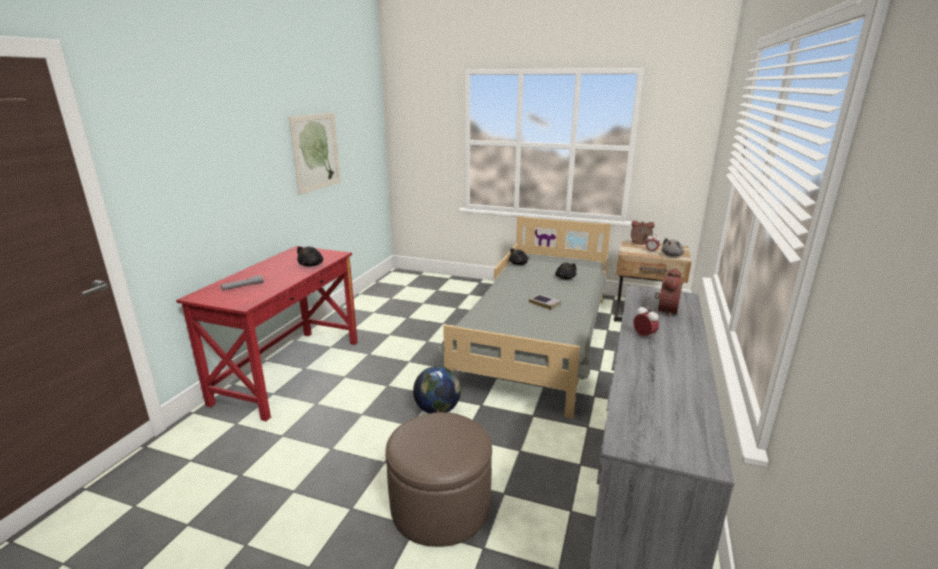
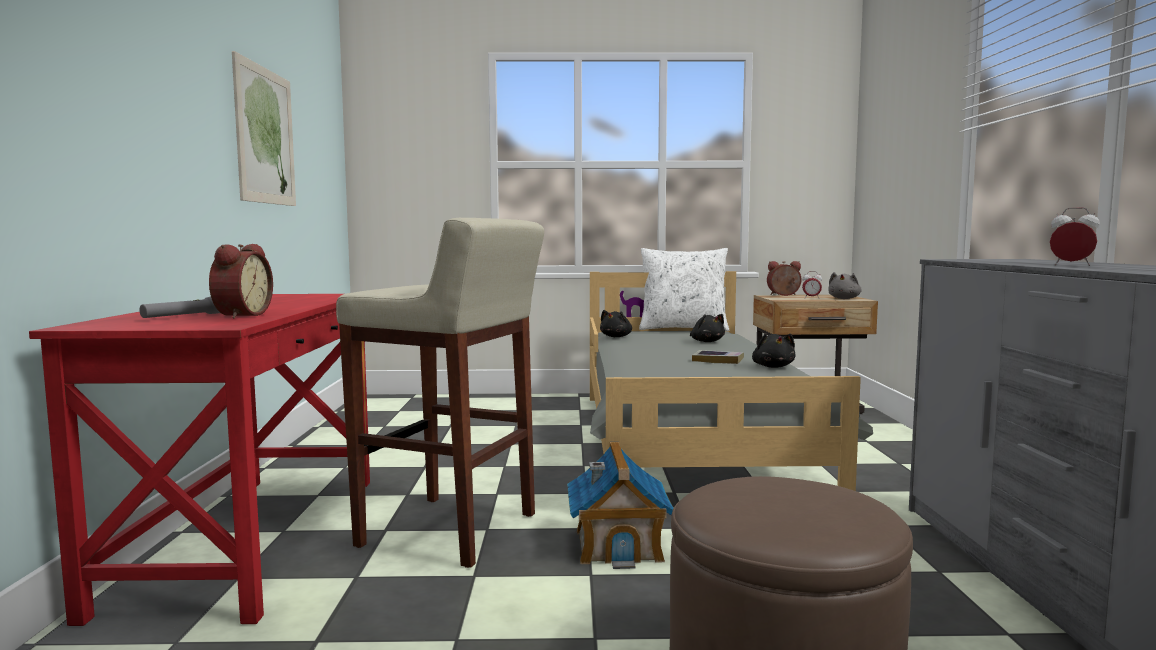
camera: 20 degrees left, 15 degrees down
(312, 265) = (308, 300): black plush toy -> black plush toy (773, 367)
(371, 383) = (451, 531): none -> beige stool
(438, 410) = (619, 545): globe -> toy house
(572, 256) = (683, 329): none -> white pillow
(665, 311) = (1030, 261): alarm clock -> alarm clock (240, 315)

